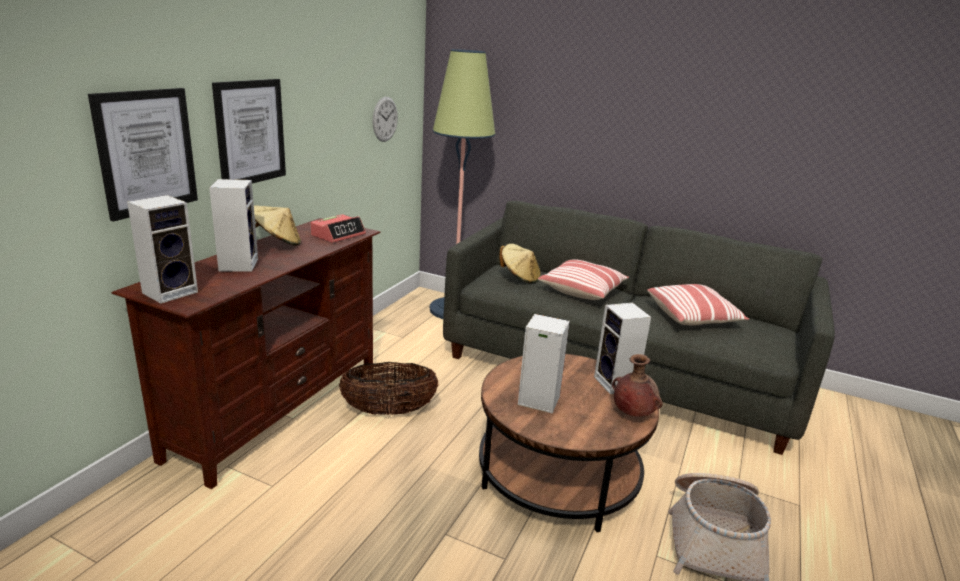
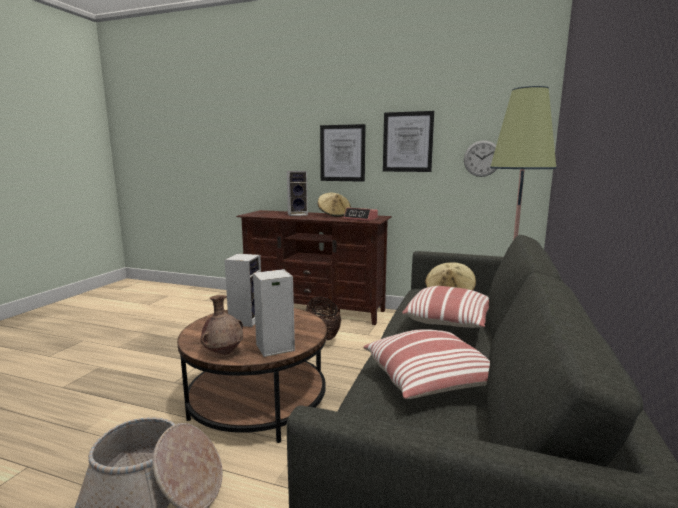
camera: 85 degrees right, 10 degrees down
(146, 152) = (284, 155): picture -> picture (407, 142)
(171, 292) = (260, 212): speaker -> none

